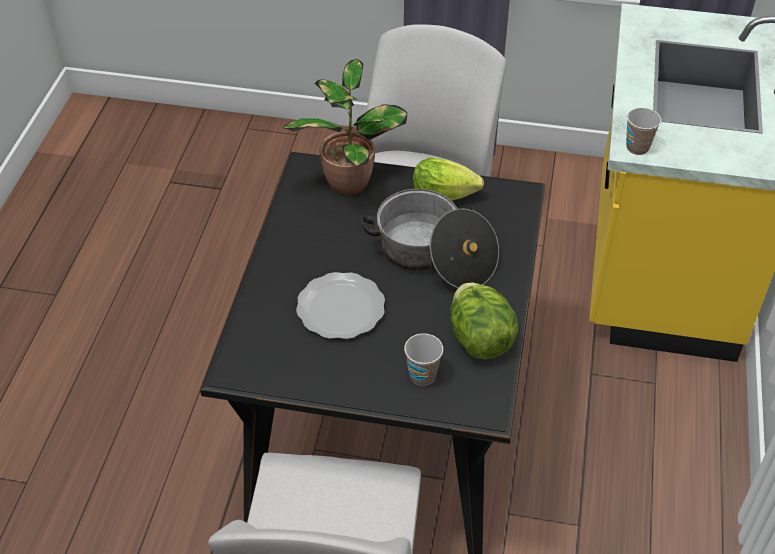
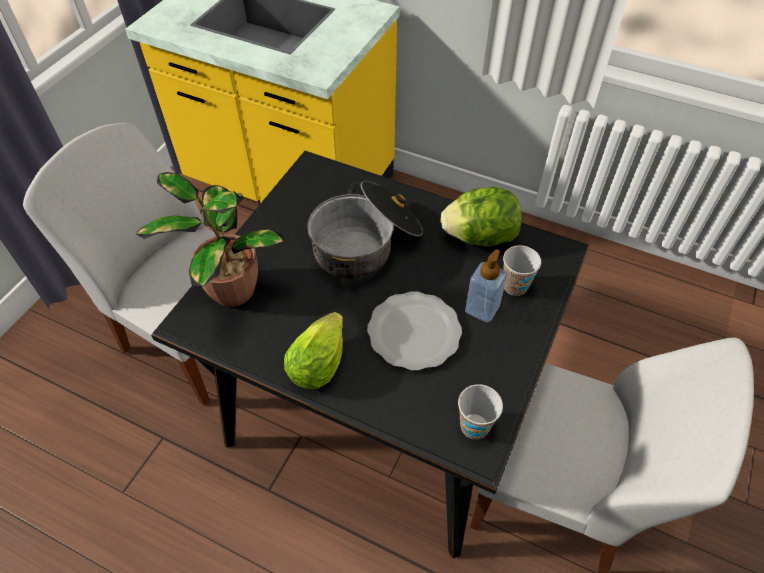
camera: 75 degrees left, 5 degrees up
(384, 353) = (482, 309): none -> soap dispenser
(447, 195) = (291, 216): lettuce -> lettuce (320, 360)
(637, 148) = (320, 70): cup -> cup (474, 426)

